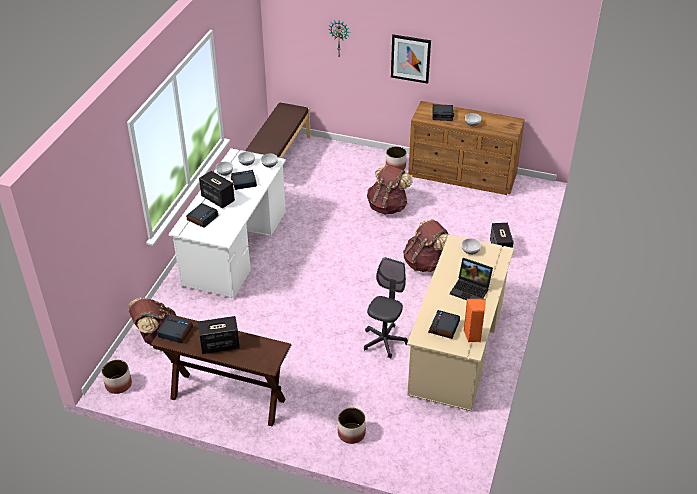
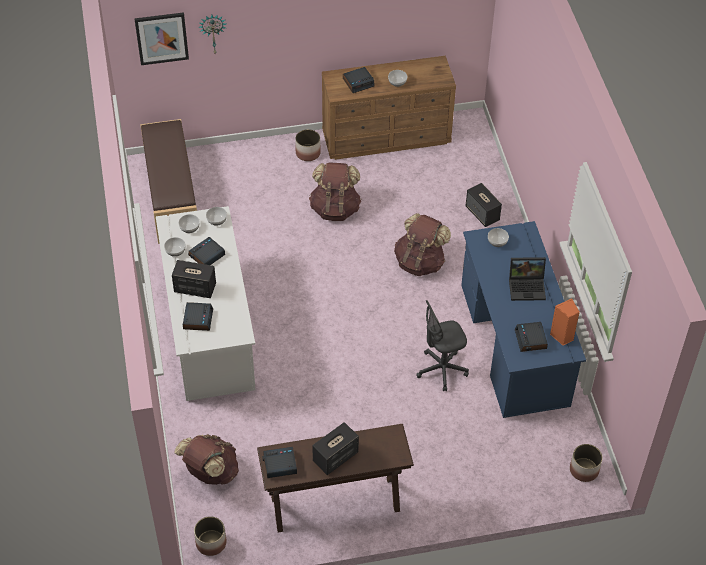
camera: 30 degrees left, 10 degrees up
(351, 433) = (478, 481): planter -> planter (583, 469)
(384, 341) = (441, 370): grey office chair -> grey office chair turned 105 degrees counterclockwise
(410, 58) = (305, 30): picture -> picture (161, 38)
(457, 347) = (514, 345): beige desk -> blue desk

